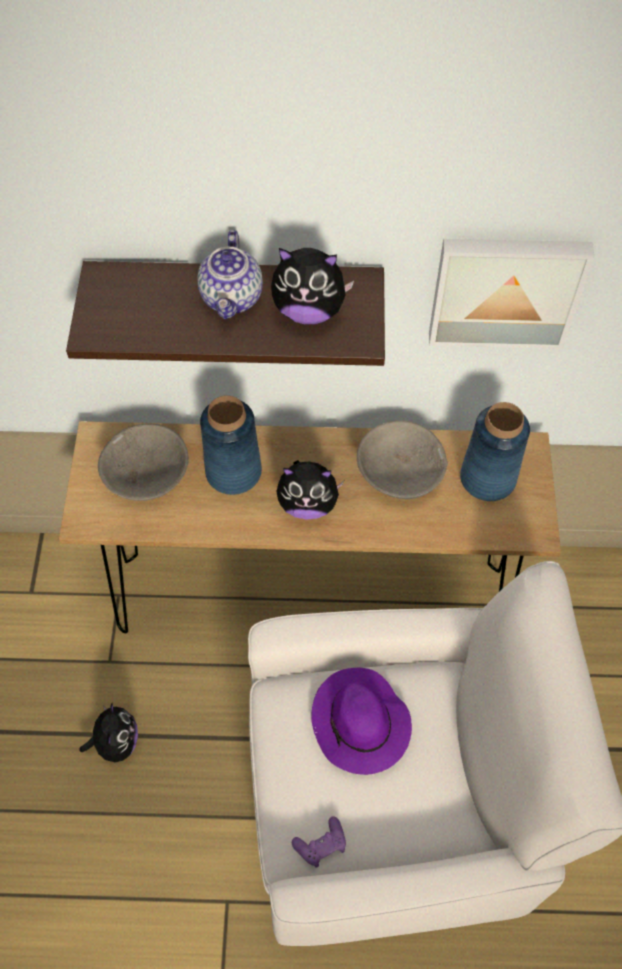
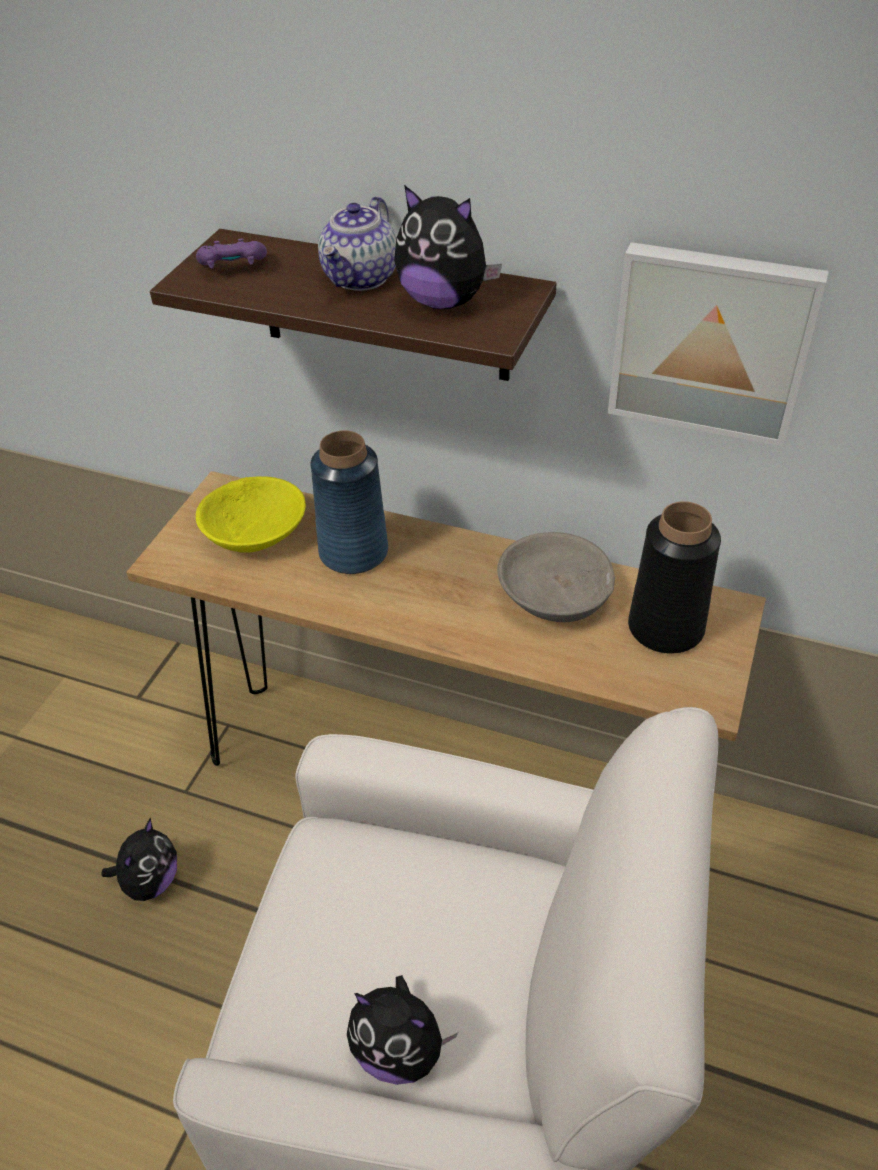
camera: 20 degrees right, 15 degrees down
(146, 474) = (255, 533): grey bowl -> yellow bowl
(308, 504) = (425, 603): plush toy -> plush toy (399, 1050)
(321, 845) = (290, 1038): purple game controller -> purple game controller (233, 268)
(361, 724) = (409, 901): purple hat -> none
(488, 478) = (666, 628): blue vase -> black vase

